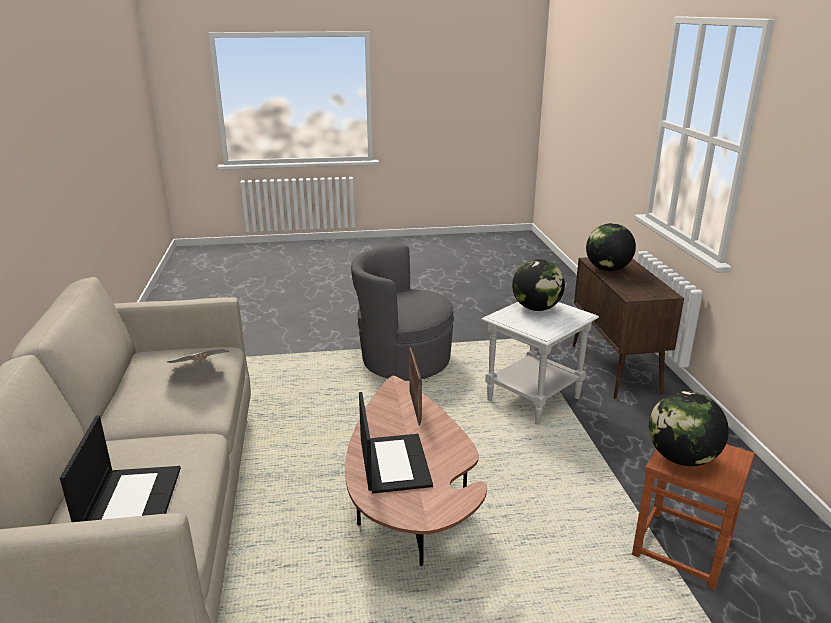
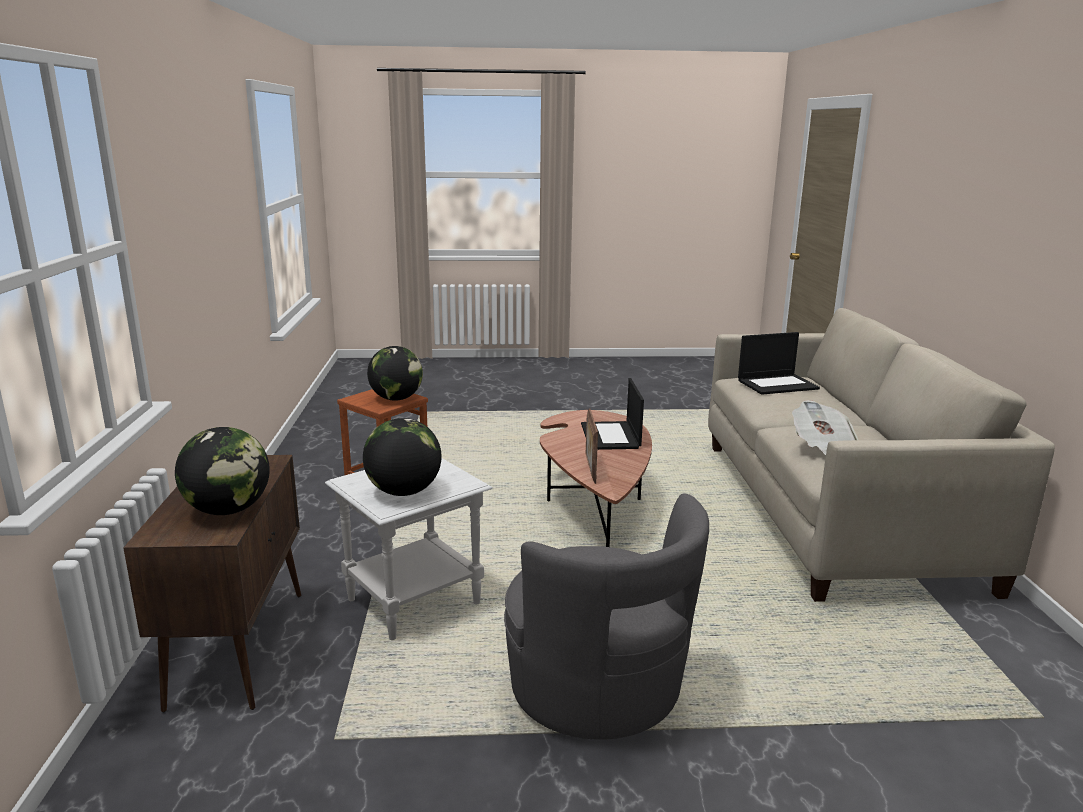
camera: 175 degrees left, 5 degrees down
(131, 502) = (777, 384): laptop -> laptop turned 105 degrees counterclockwise
(403, 361) = (598, 690): grey armchair -> grey armchair turned 45 degrees clockwise

